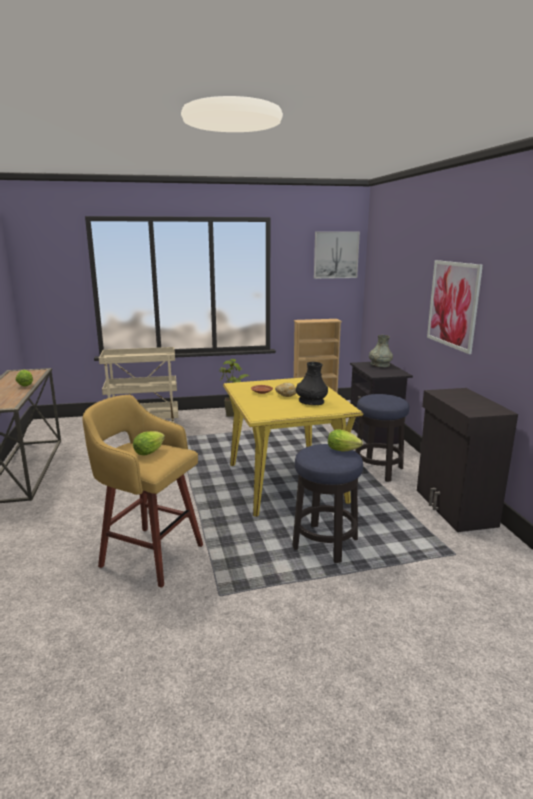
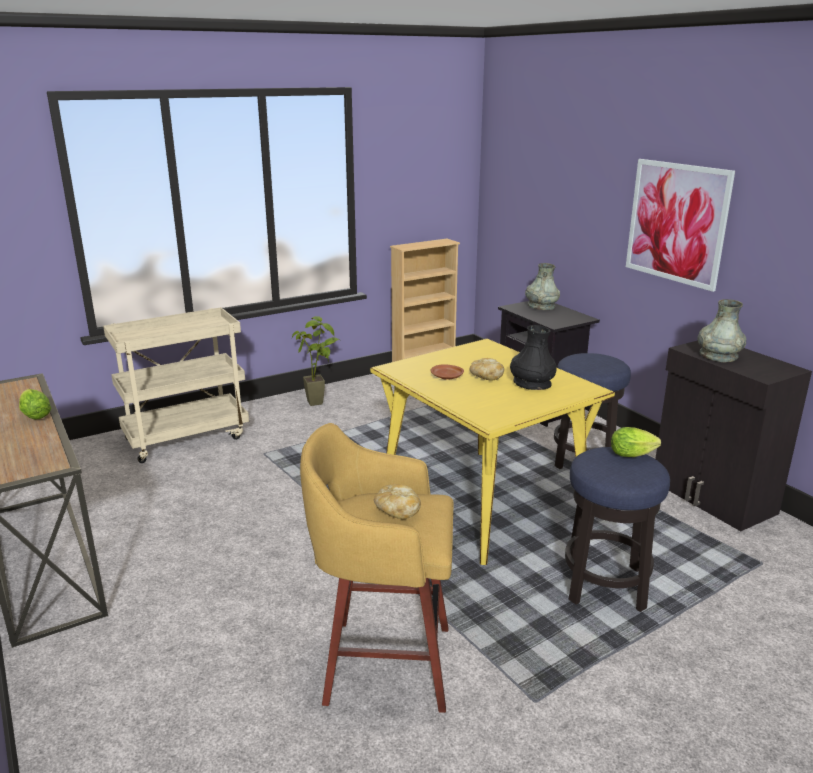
camera: 20 degrees left, 5 degrees up
(150, 451) = (397, 511): lettuce -> bread
(336, 255) = (442, 143): picture -> none
(455, 398) = (718, 355): none -> grey vase

